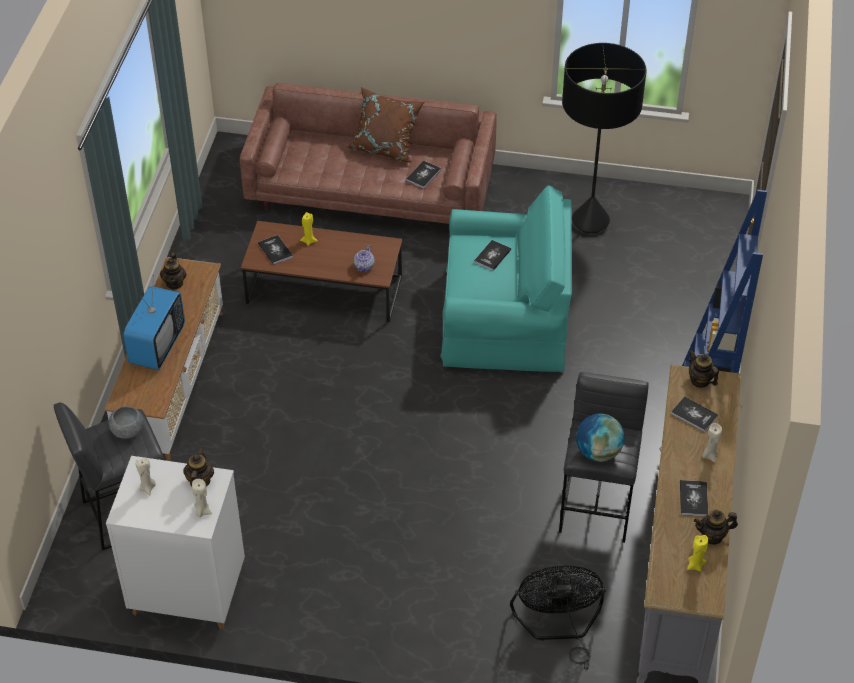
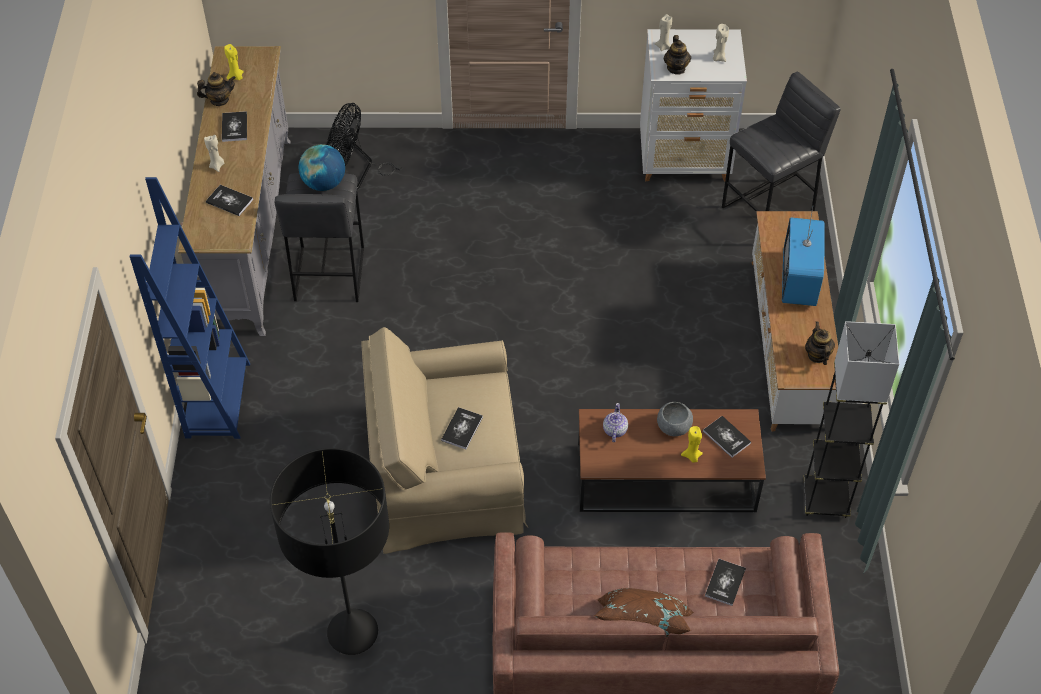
camera: 170 degrees right, 5 degrees up
(128, 430) = (772, 146): grey bowl -> grey bowl (673, 427)
(203, 260) = (825, 499): none -> grey floor lamp
(423, 175) = (577, 584): book -> book (725, 582)
(504, 319) = (446, 471): turquoise armchair -> beige armchair
(561, 628) = (355, 171): black fan -> black fan turned 120 degrees clockwise
(700, 380) = (221, 236): teapot -> none

